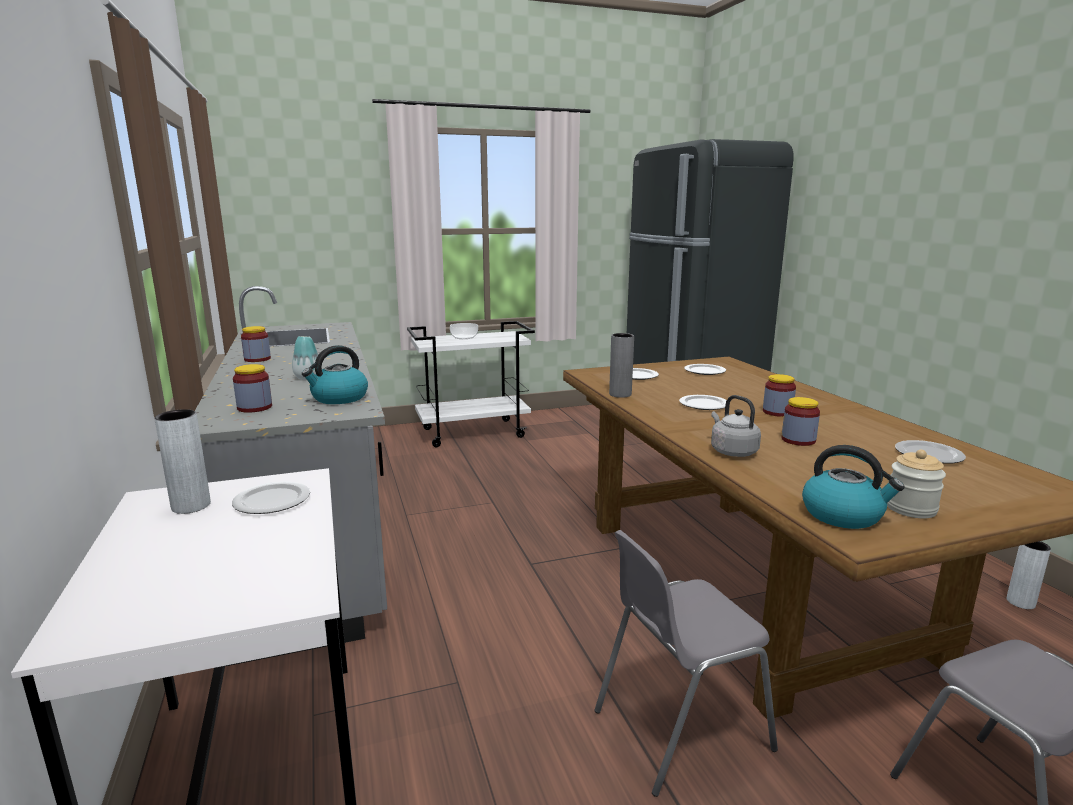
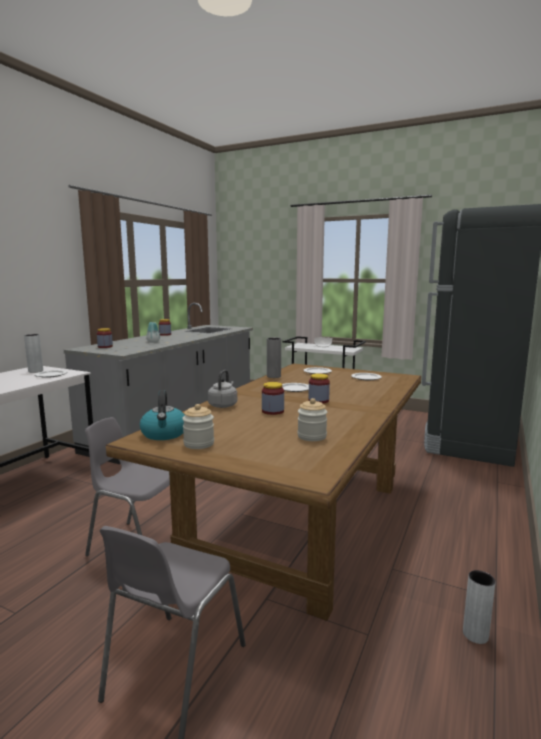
camera: 45 degrees right, 5 degrees down
(339, 398) = (134, 349): kettle -> none
(927, 454) = (312, 436): plate -> jar

